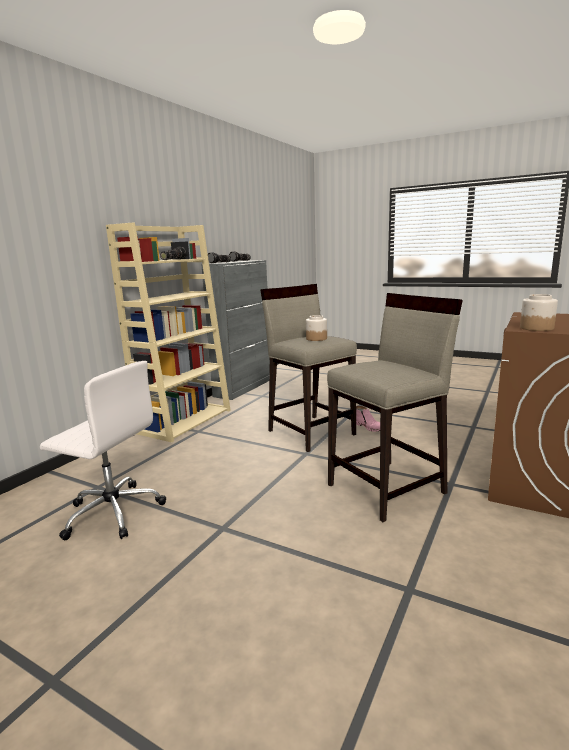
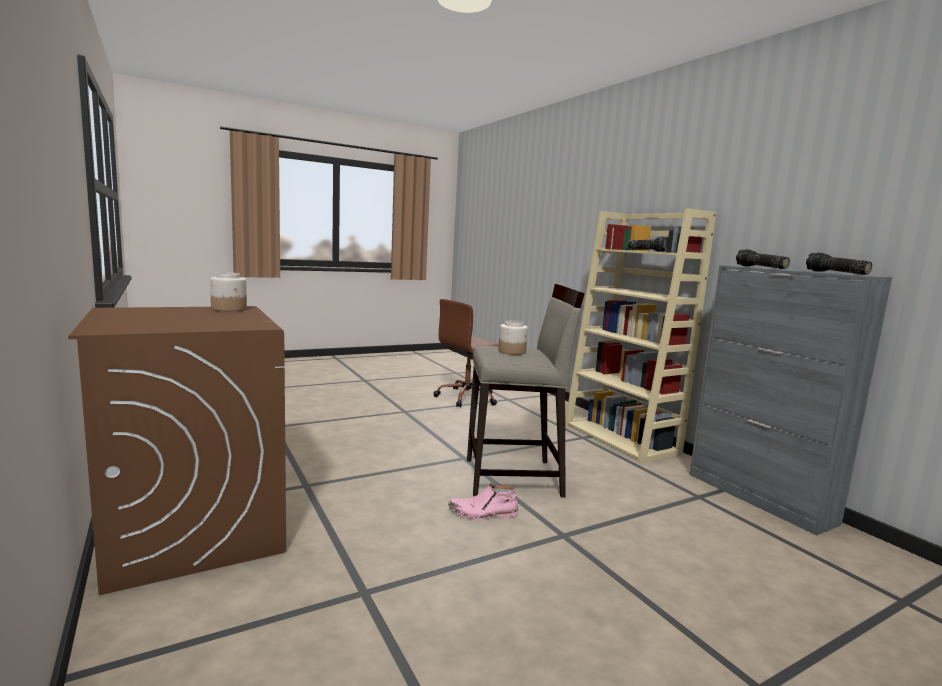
camera: 120 degrees right, 5 degrees down
(112, 512) = (467, 398): white office chair -> brown office chair
(387, 488) = (352, 461): beige stool -> none

